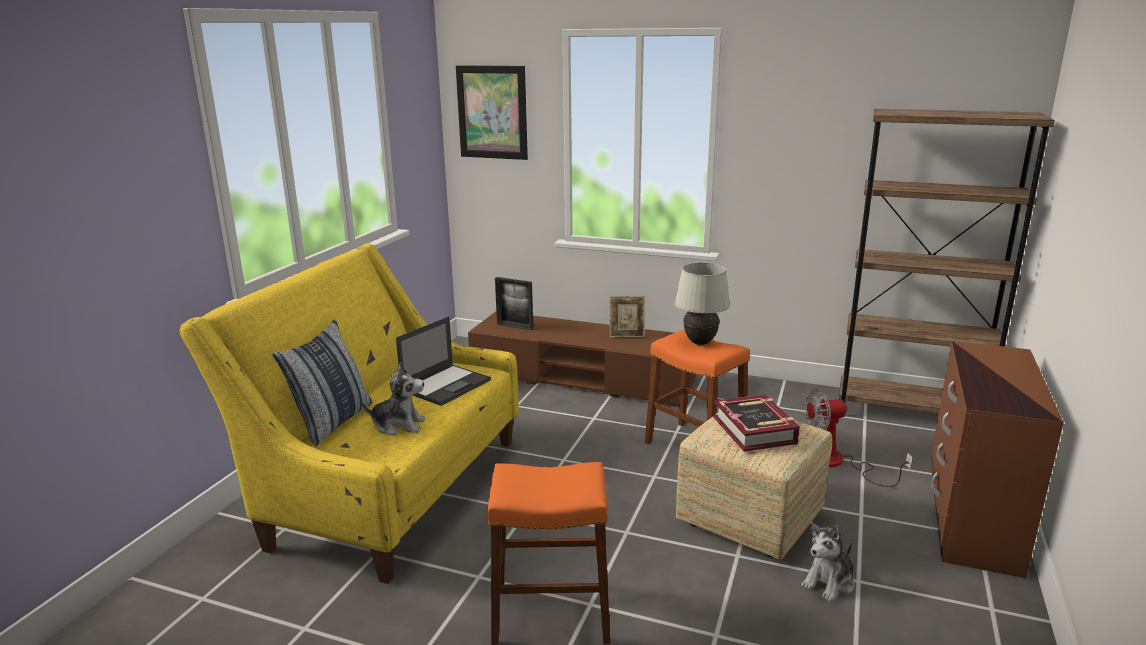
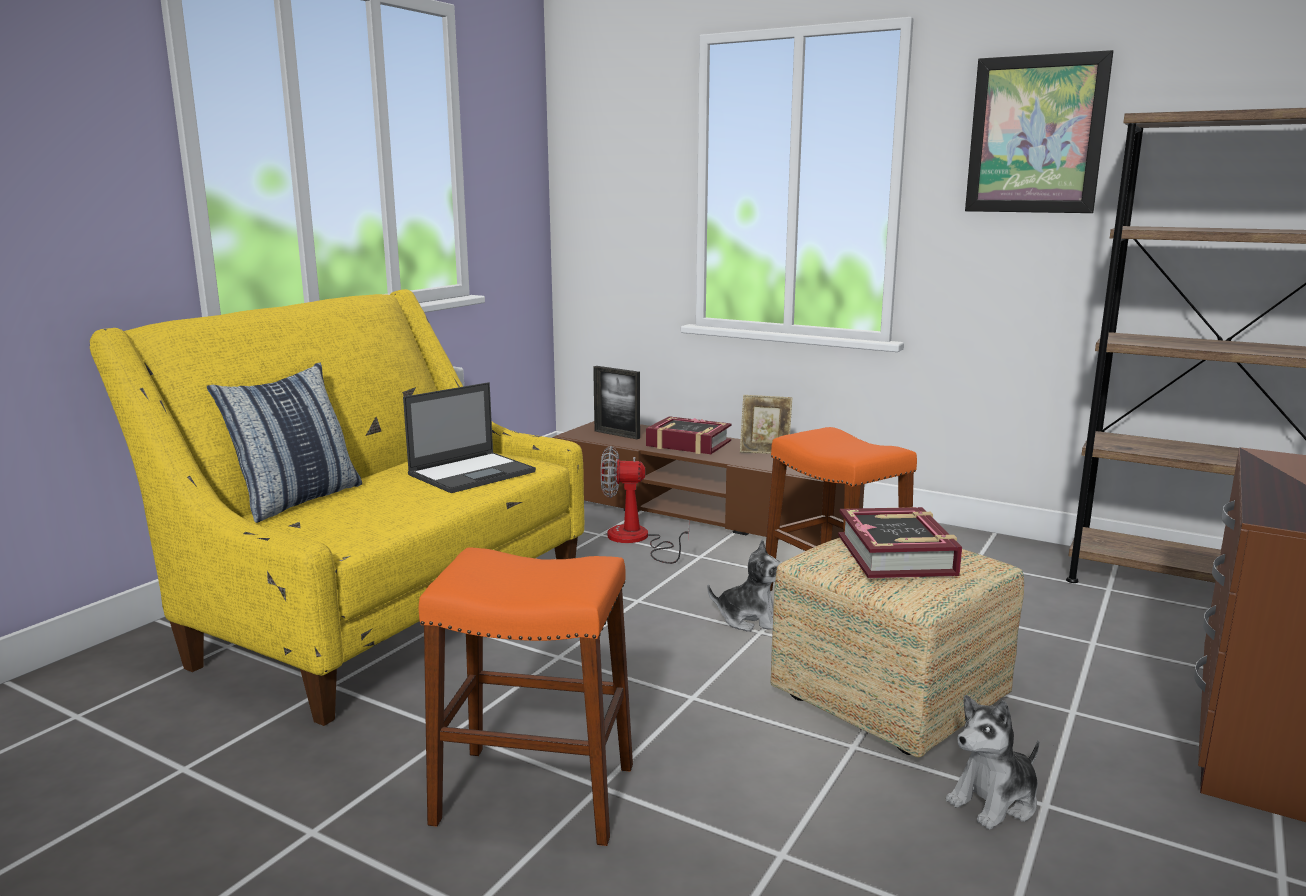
camera: 10 degrees right, 5 degrees down
(399, 425) = (380, 509): plush toy -> plush toy (750, 620)
(492, 112) = (609, 153): picture -> picture (1035, 135)
(570, 332) = (688, 444): none -> book
(699, 343) = (843, 442): white table lamp -> none
(837, 463) = (1051, 640): fan -> fan (636, 540)

